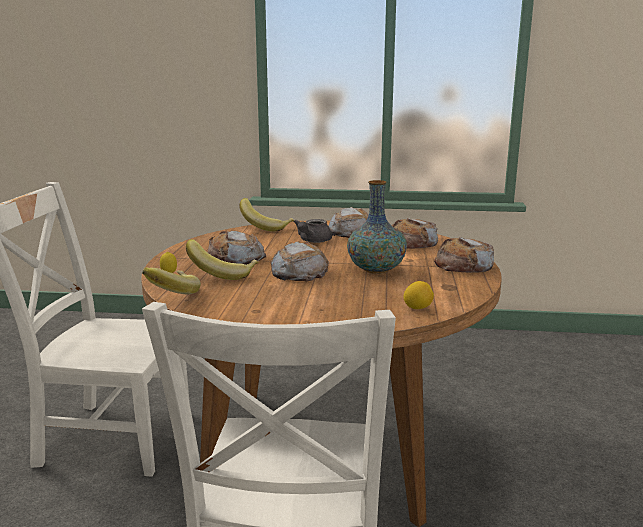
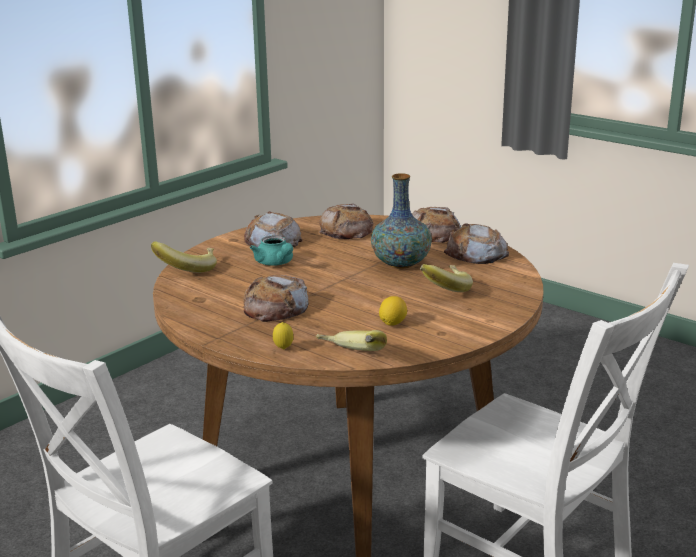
camera: 55 degrees left, 5 degrees up
(223, 274) = (321, 324): banana -> banana (443, 290)
(299, 272) = (362, 292): bread -> bread (476, 253)
(312, 241) = (275, 263): grey teapot -> turquoise teapot
(417, 308) = (507, 277): lemon -> lemon (392, 323)

